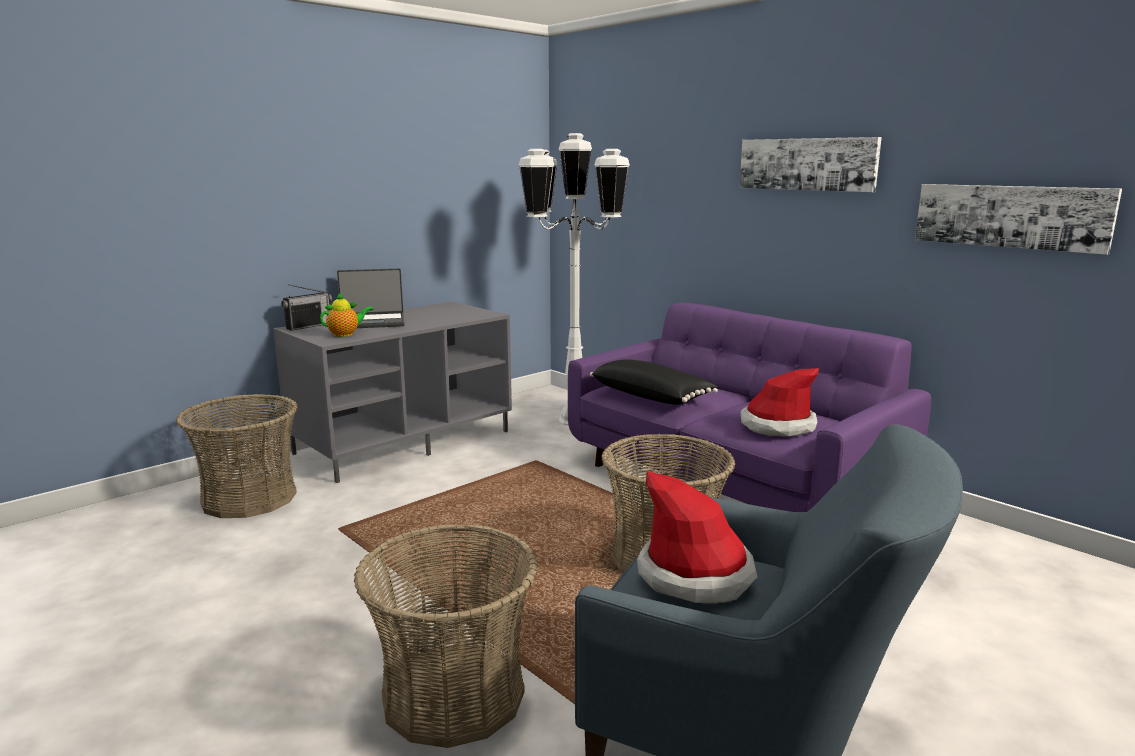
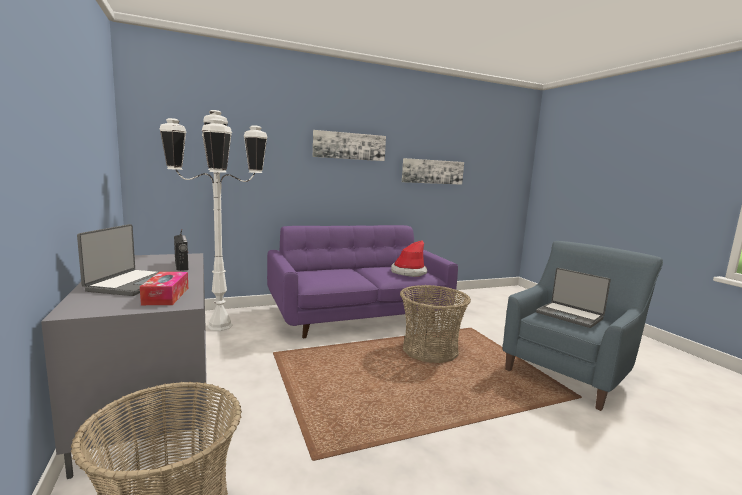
camera: 70 degrees left, 5 degrees down
(309, 326) = (81, 305): radio -> radio (181, 265)
(346, 334) = (166, 296): teapot -> tissue box
(453, 695) = (554, 438): basket -> none
(652, 396) = (340, 279): black pillow -> none
(695, 575) = (570, 315): hat -> laptop

